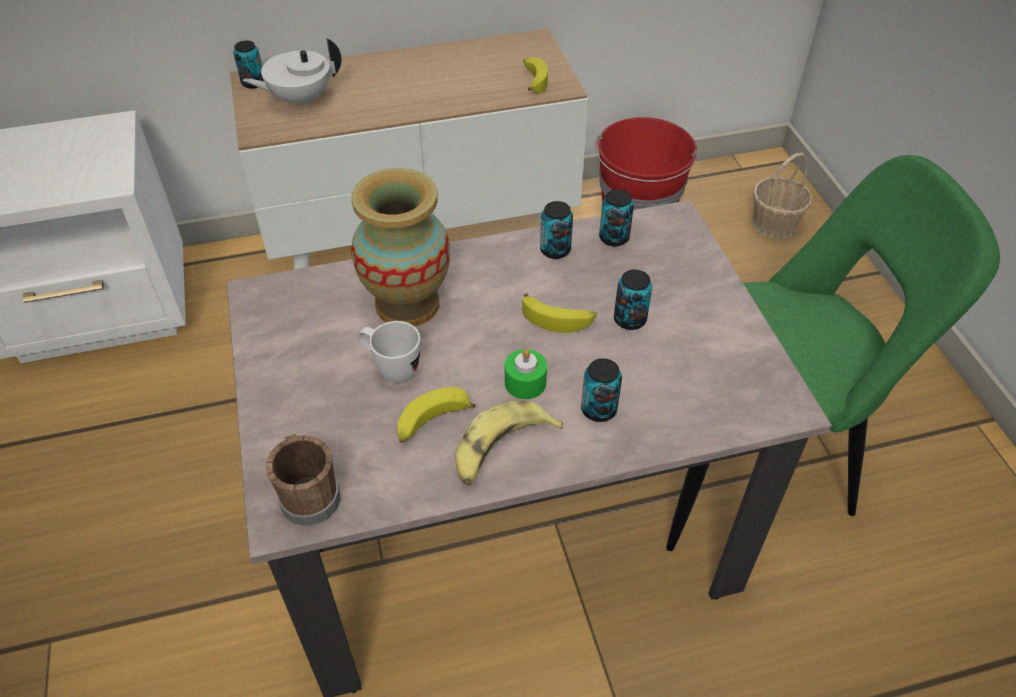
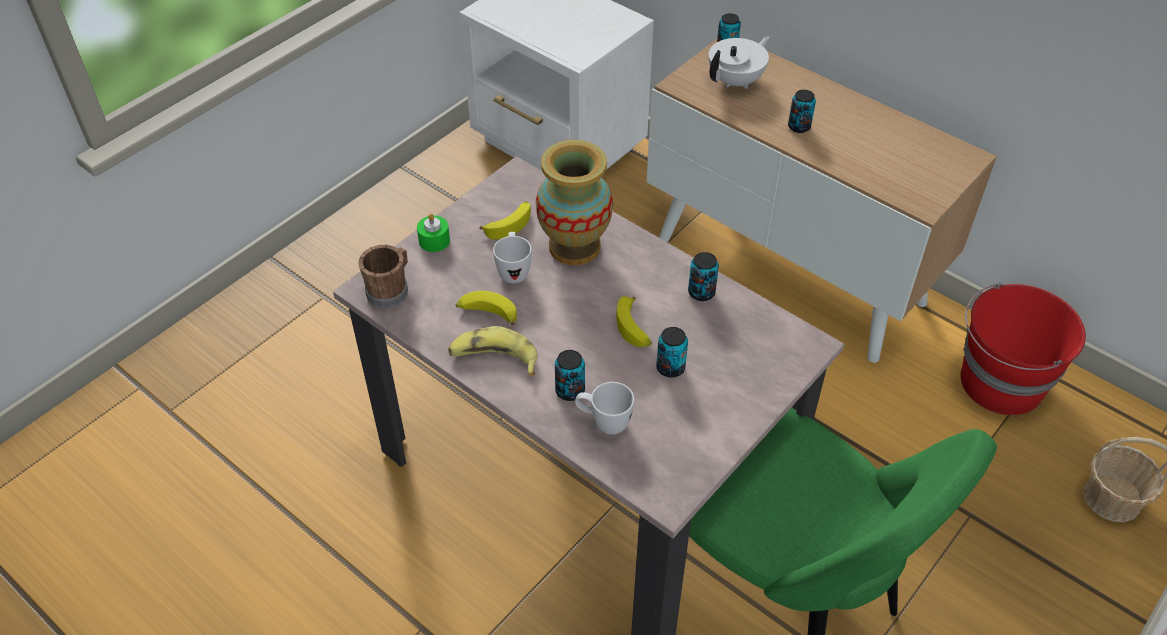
camera: 55 degrees right, 0 degrees up
(300, 99) = (736, 81): white teapot -> white teapot turned 105 degrees clockwise
(525, 382) = (560, 341): green candle -> green candle (434, 241)
(533, 80) = (912, 184): banana -> banana (509, 224)
(614, 238) = (748, 318): can -> can (799, 127)
(661, 405) = (603, 422): none -> white mug

